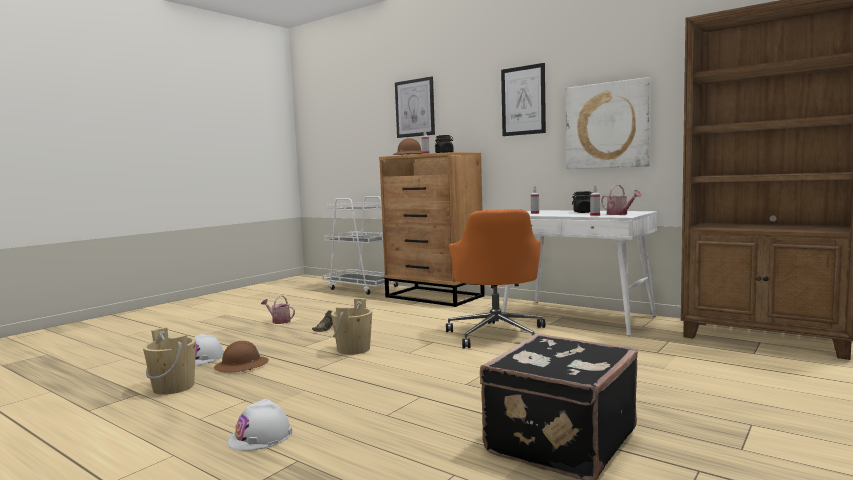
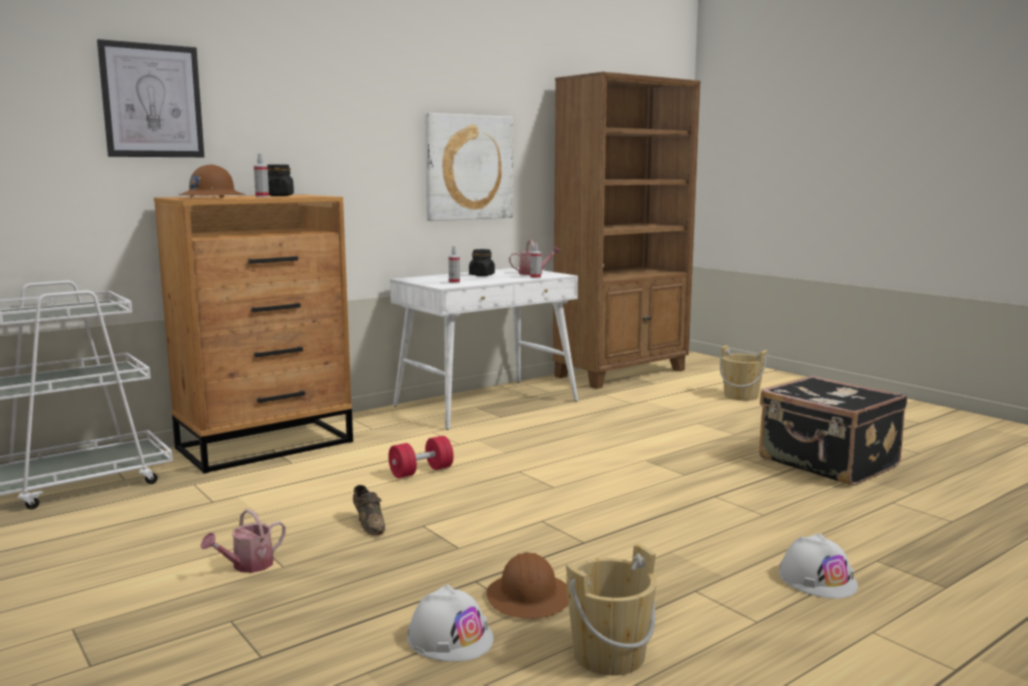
camera: 75 degrees left, 5 degrees up
(353, 349) = (510, 515): beige bucket -> beige bucket (741, 396)
(415, 324) = (421, 472): none -> red dumbbell
(497, 334) = (517, 441): orange office chair -> none
(523, 100) = (365, 120): picture -> none

